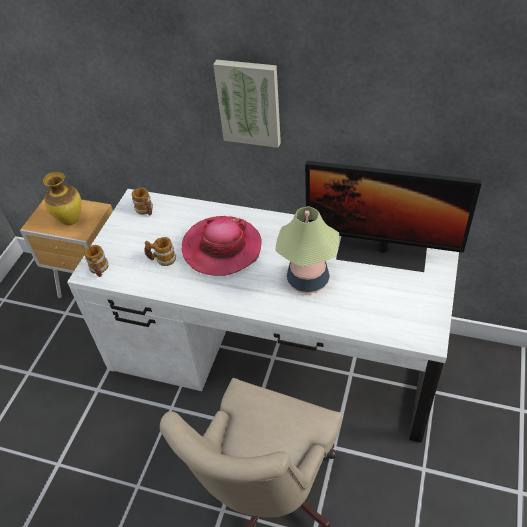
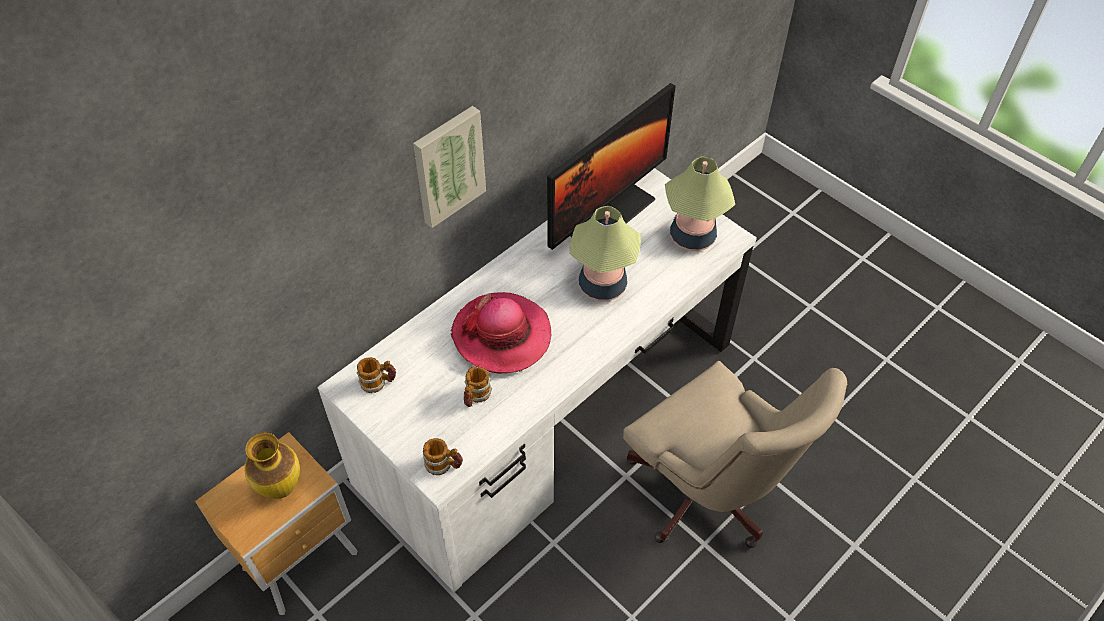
camera: 65 degrees left, 5 degrees up
(405, 312) = (692, 236): none -> table lamp

